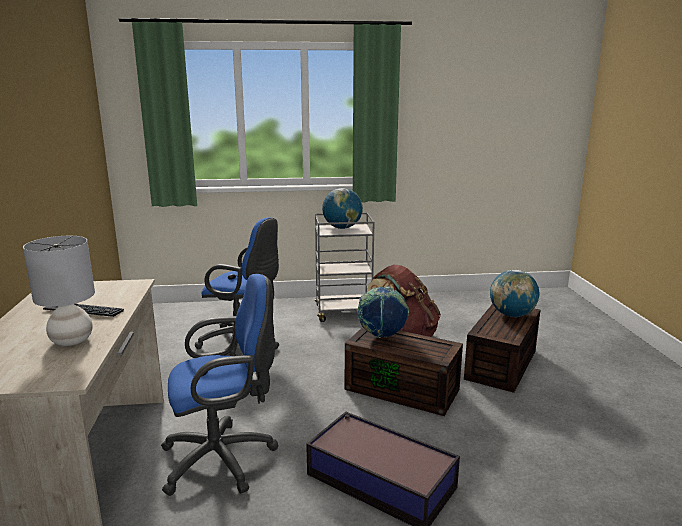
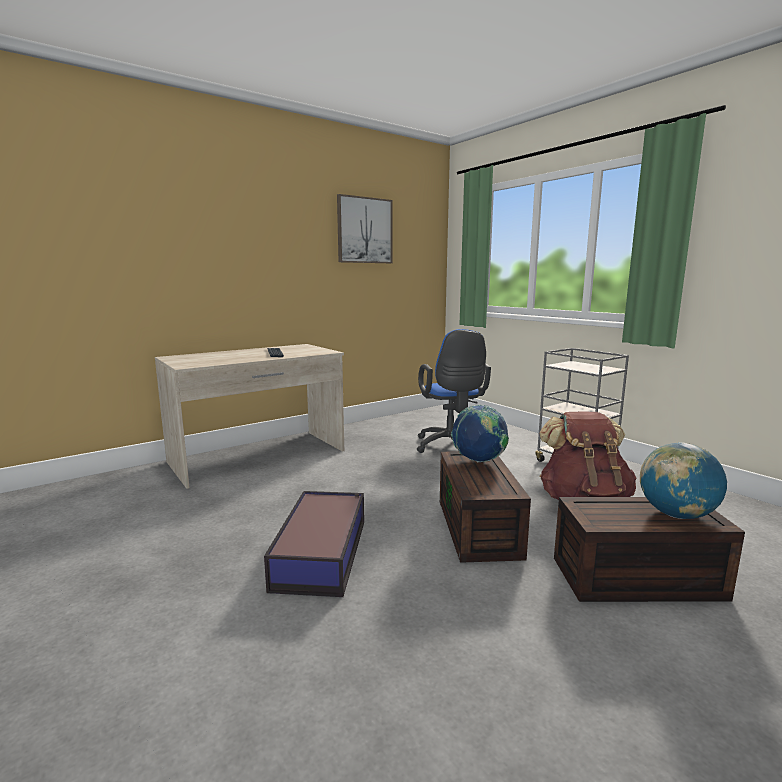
camera: 60 degrees right, 5 degrees down
(49, 100) = (364, 230): none -> picture
(72, 340) = (232, 359): grey table lamp -> none
(224, 459) = (299, 488): blue office chair -> none
(342, 228) = (586, 366): globe -> none

